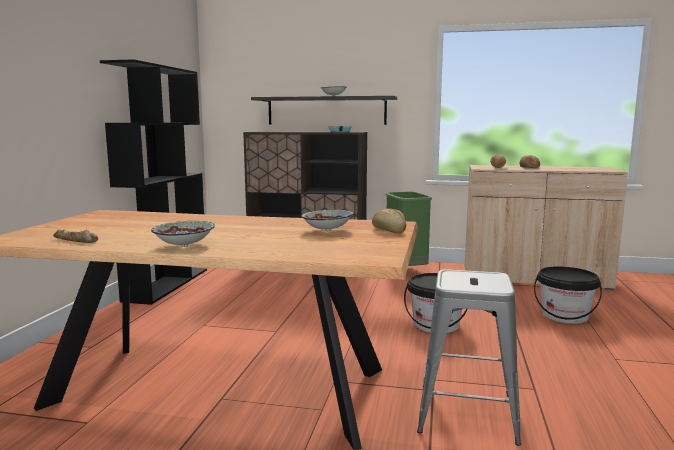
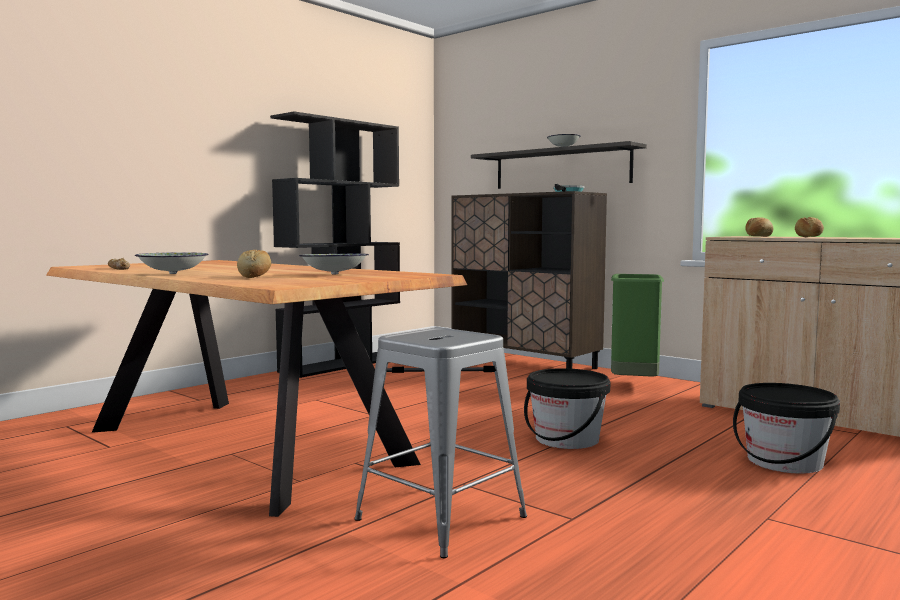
camera: 30 degrees right, 5 degrees down
(389, 230) = (394, 276): bread -> bread (254, 276)

